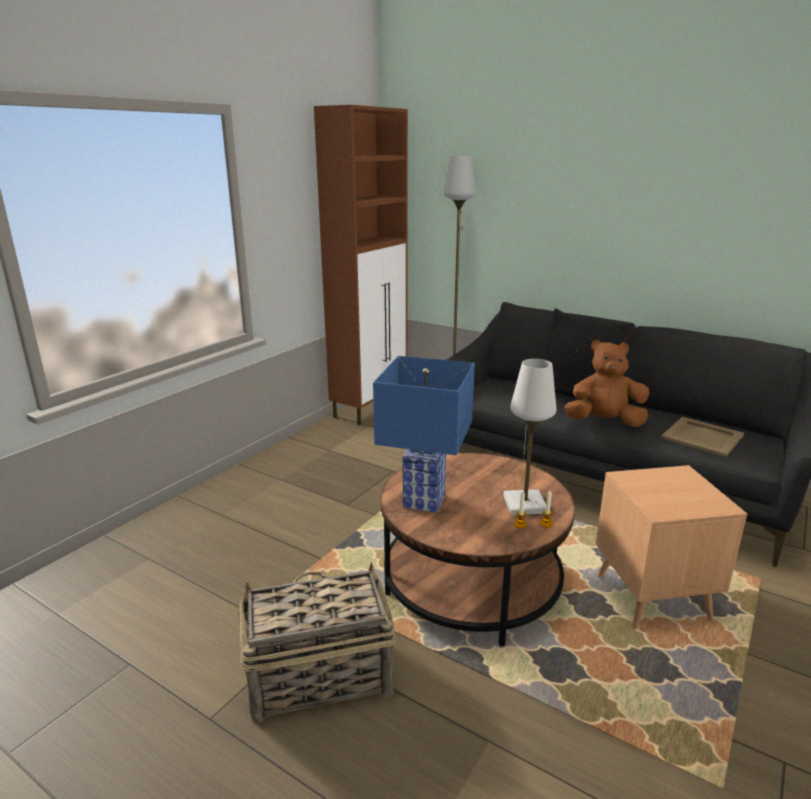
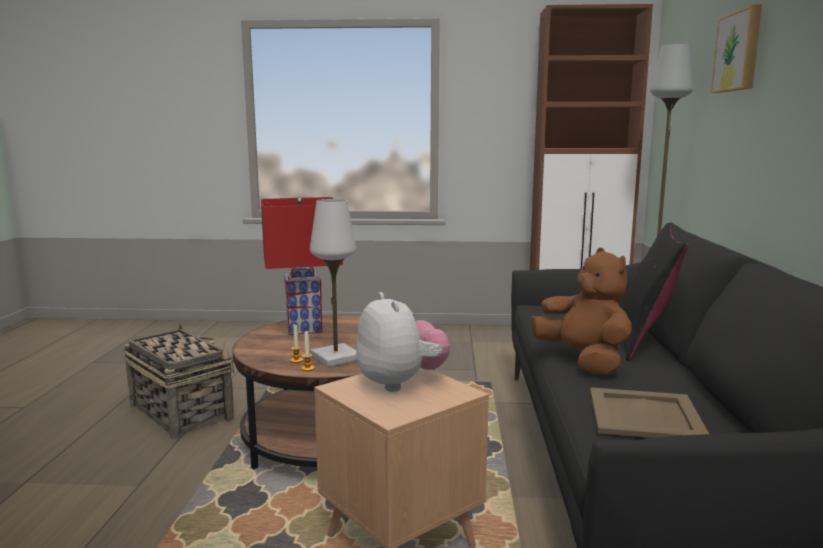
camera: 60 degrees right, 10 degrees down
(423, 500) = (305, 328): blue table lamp -> red table lamp
(539, 171) = (739, 51): none -> picture
(658, 487) = (400, 383): none -> plush toy

